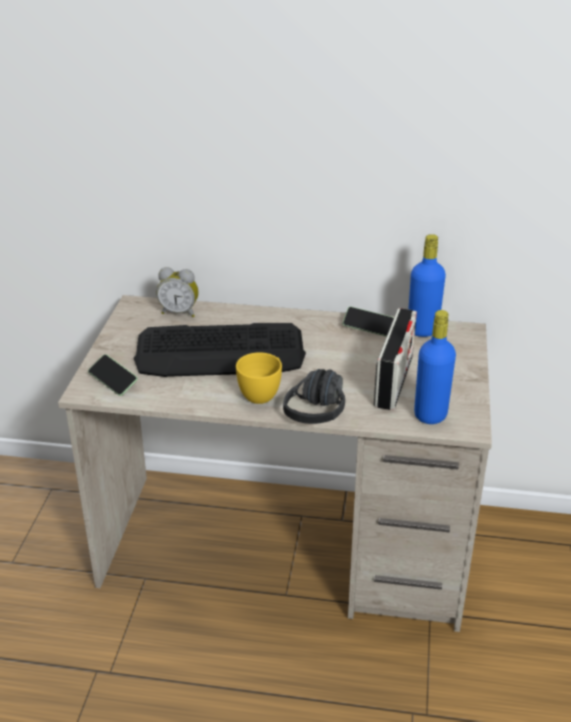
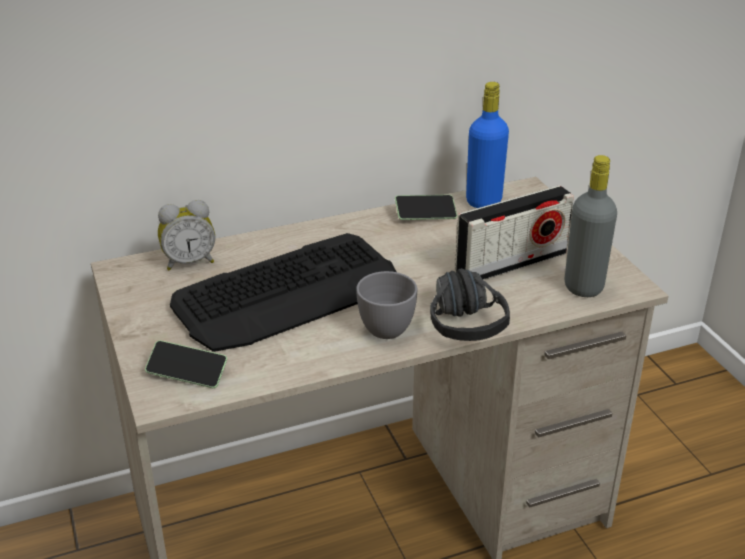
camera: 30 degrees left, 0 degrees up
(262, 393) = (387, 325): yellow cup -> grey cup
(394, 381) = (511, 263): radio -> radio turned 75 degrees clockwise
(430, 415) = (583, 287): blue bottle -> grey bottle

